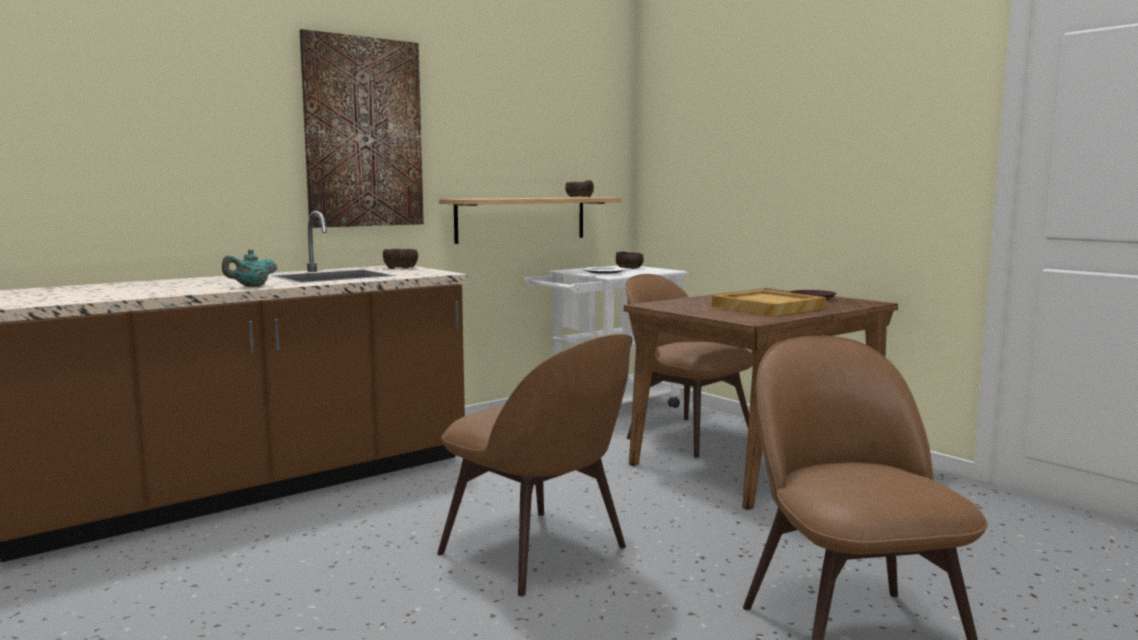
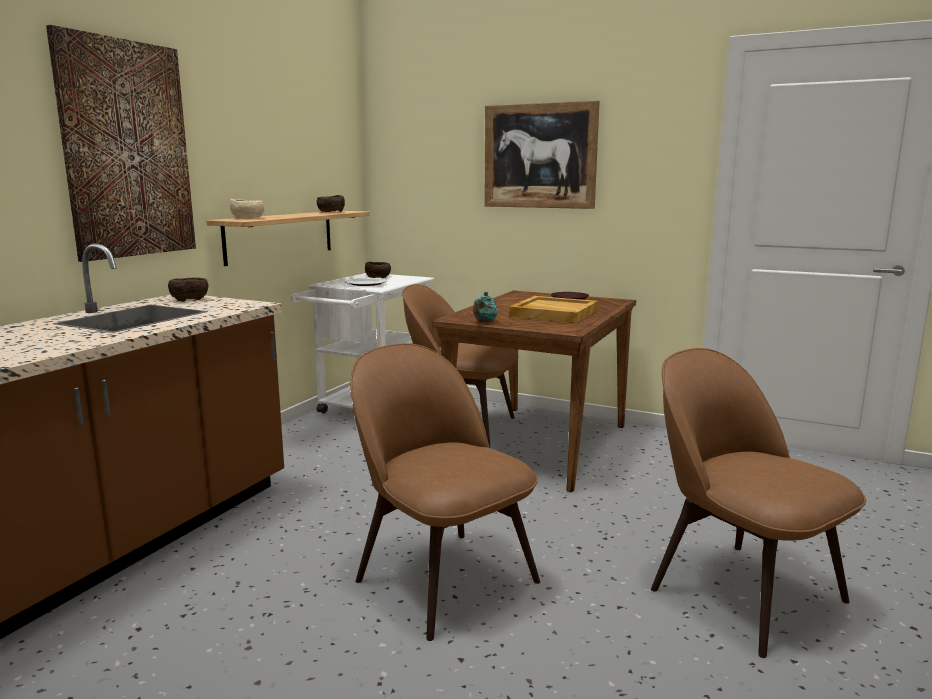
camera: 25 degrees left, 5 degrees up
(251, 286) = (65, 345): turquoise teapot -> turquoise teapot (485, 322)
(479, 198) = (248, 218): none -> beige bowl
(538, 553) = (442, 577): brown chair -> brown chair turned 150 degrees counterclockwise
(800, 135) = (539, 156): none -> picture

